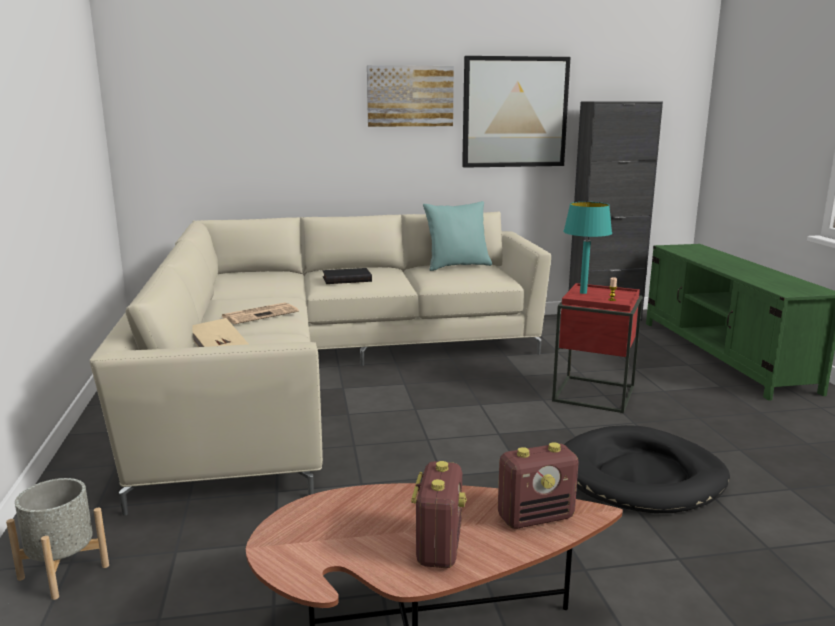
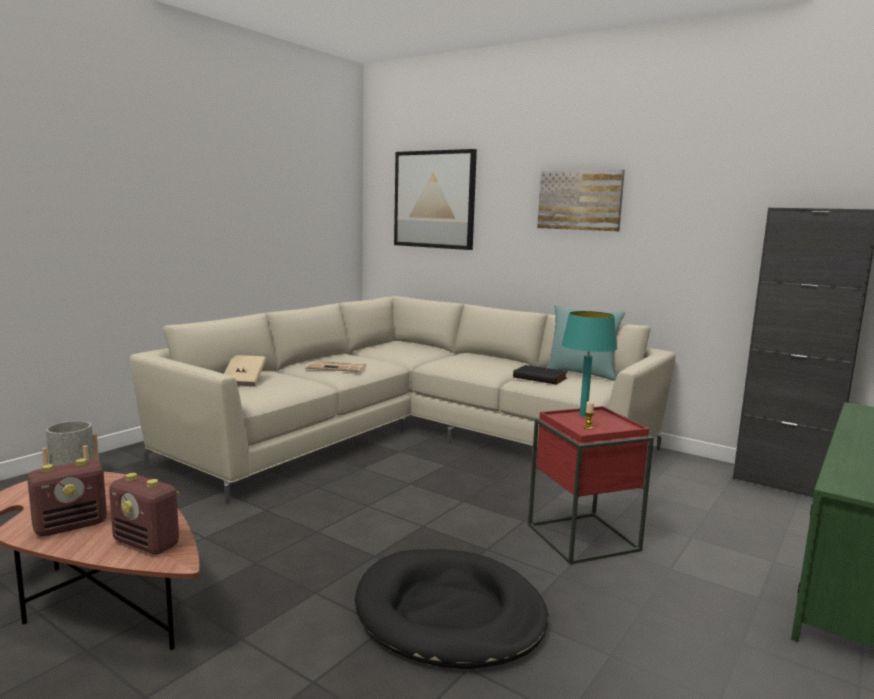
camera: 45 degrees right, 5 degrees down
(347, 279) = (462, 362): black book -> black book (541, 377)
(514, 112) = (691, 219): picture -> picture (434, 199)

